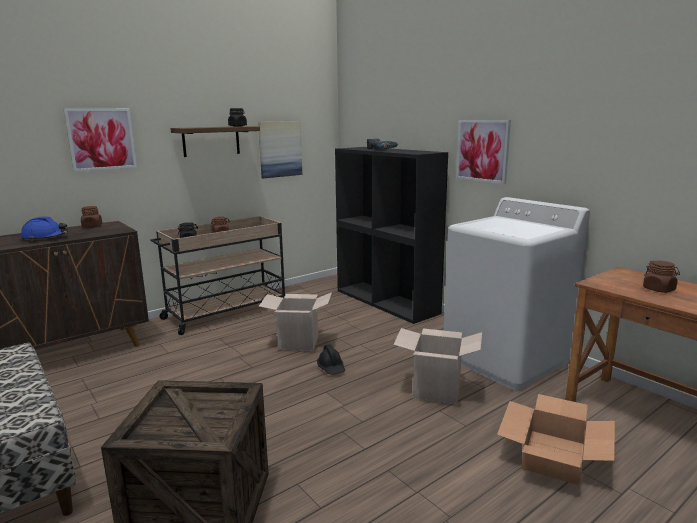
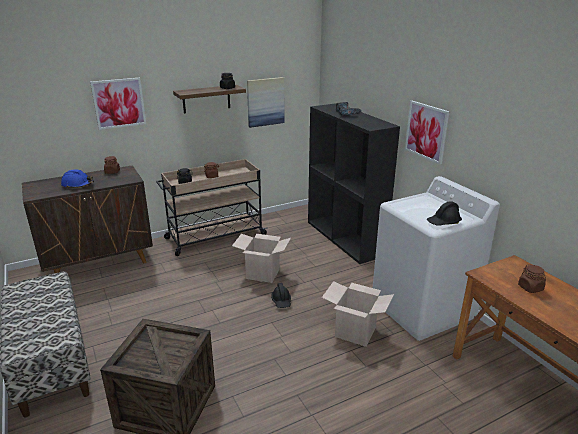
camera: 10 degrees right, 10 degrees up
(533, 233) = (443, 222): none -> black hard hat
(553, 456) = (421, 401): cardboard box -> none

